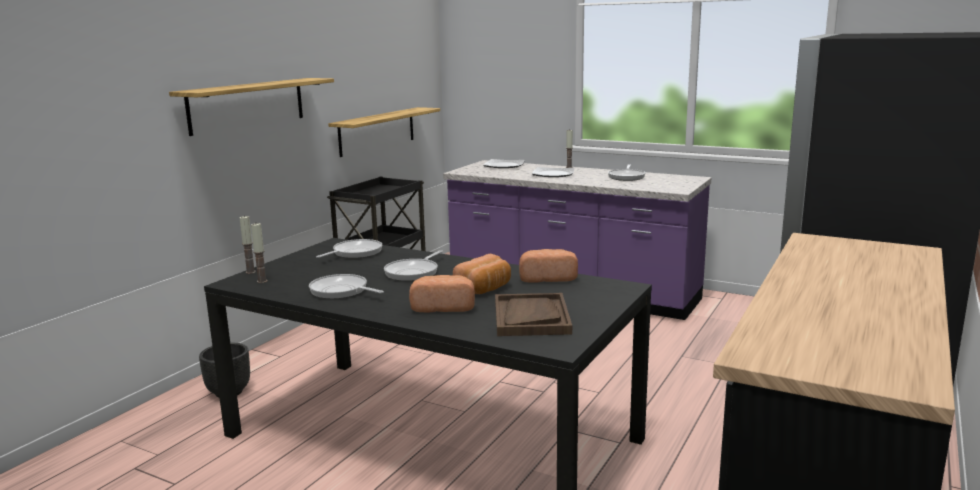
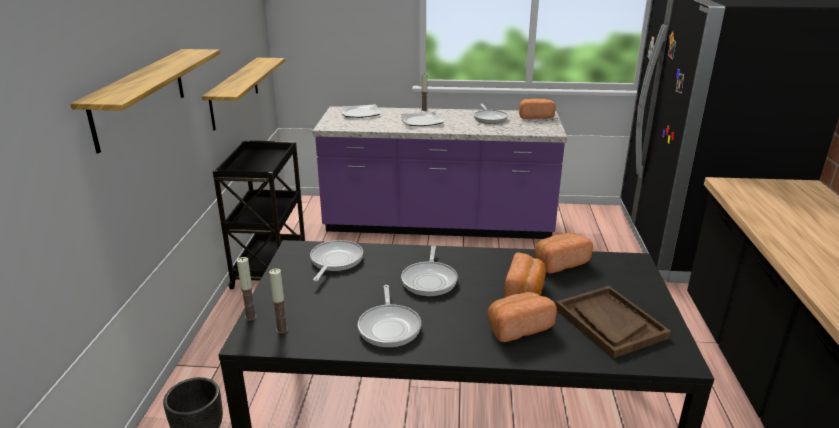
camera: 25 degrees left, 10 degrees up
(341, 291) = (389, 326): frying pan -> frying pan turned 105 degrees counterclockwise
(679, 179) = (535, 116): none -> bread

